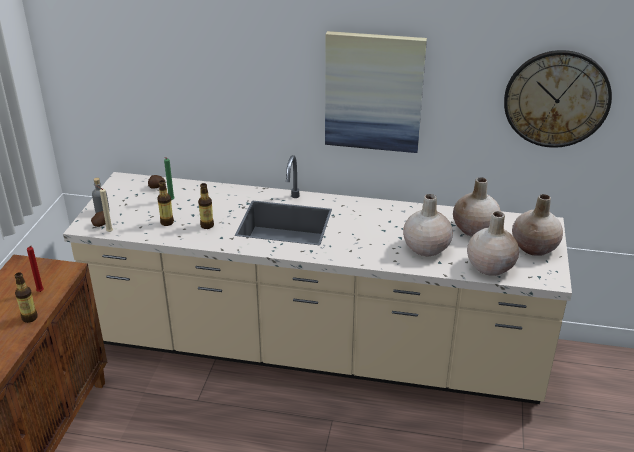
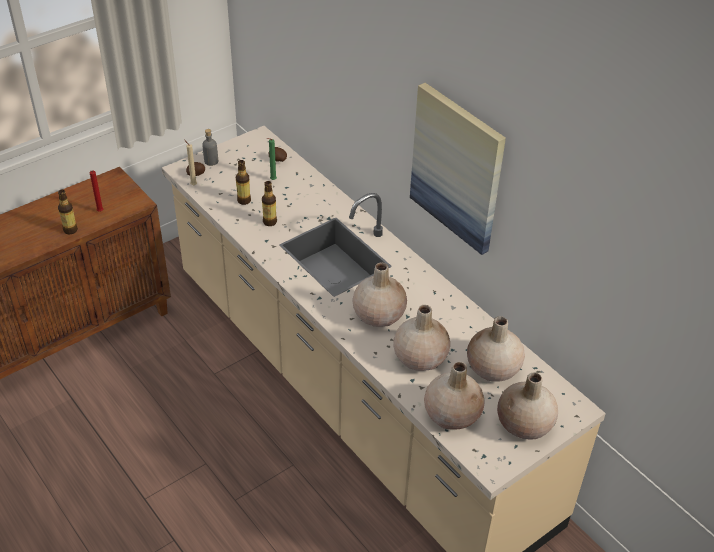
camera: 40 degrees right, 10 degrees up
(365, 239) = (378, 315): none -> beige vase
(556, 99) = (617, 277): wall clock -> none

